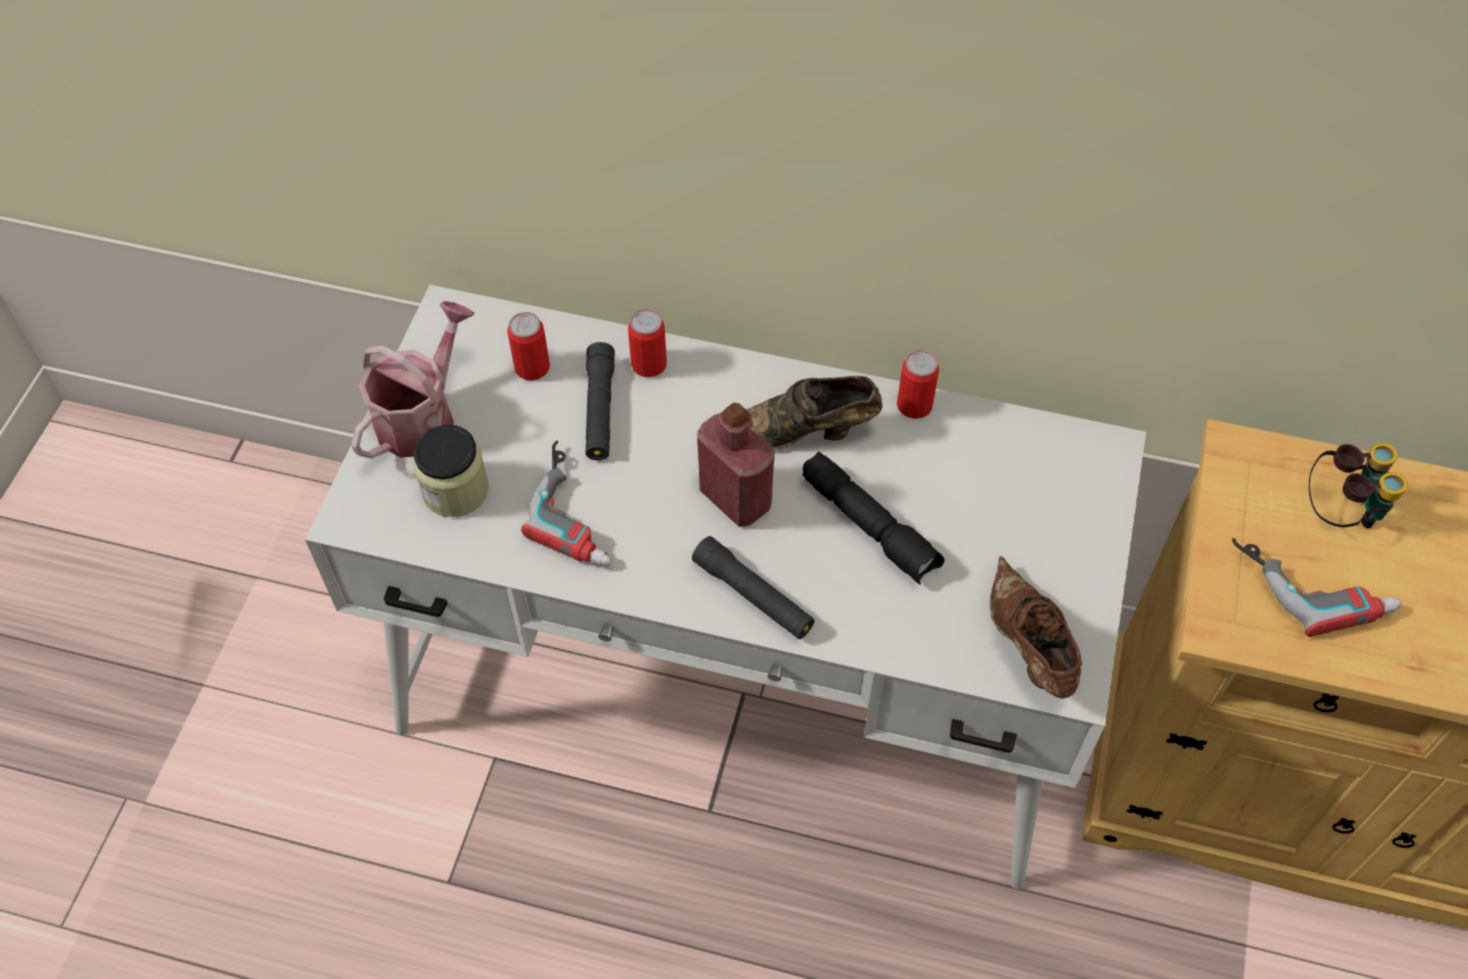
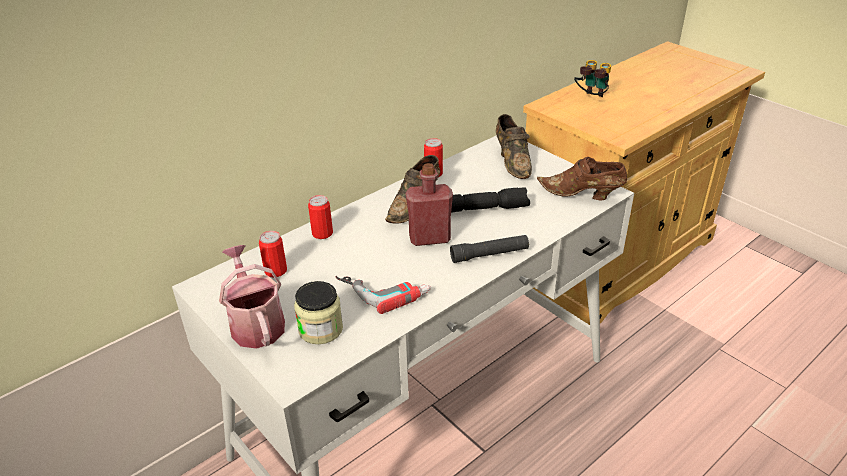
camera: 55 degrees left, 20 degrees down
(600, 410) = (330, 259): black flashlight -> none
(1047, 495) = (513, 162): none -> brown shoe
(1313, 581) = (616, 114): power drill -> none

